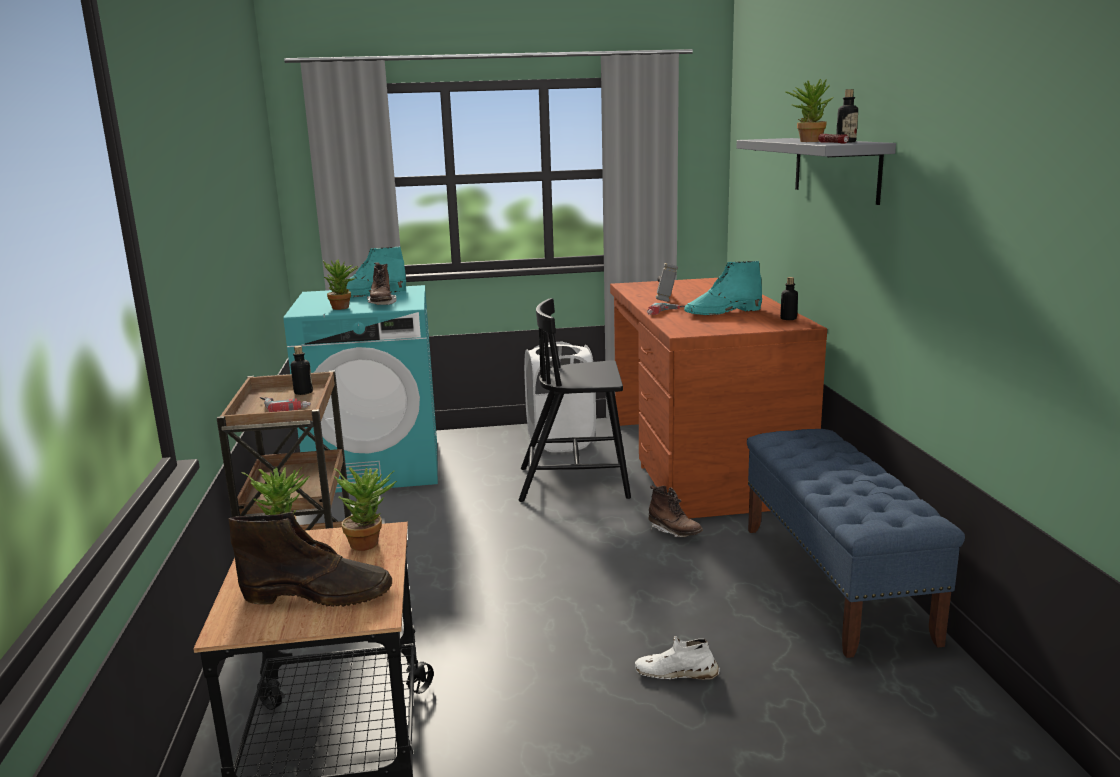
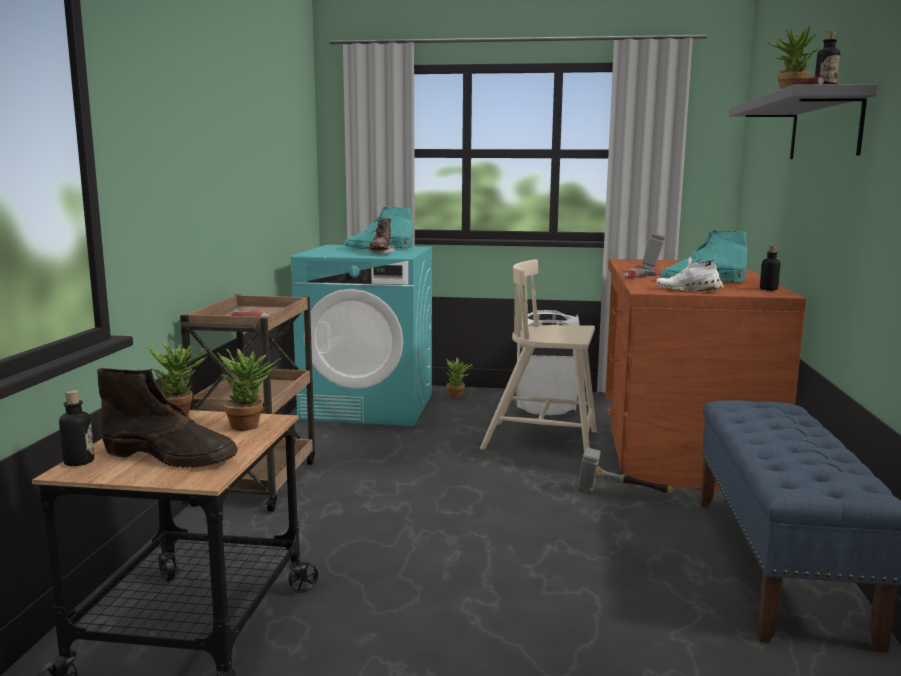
camera: 15 degrees right, 5 degrees down
(303, 392) = (275, 311): bottle -> bottle (79, 462)
(344, 308) = (346, 254): potted plant -> potted plant (458, 396)
(576, 482) = (543, 441): black chair -> beige chair
(674, 532) = (620, 495): brown boot -> hammer
(676, 673) = (560, 621): white shoe -> white shoe (688, 290)

